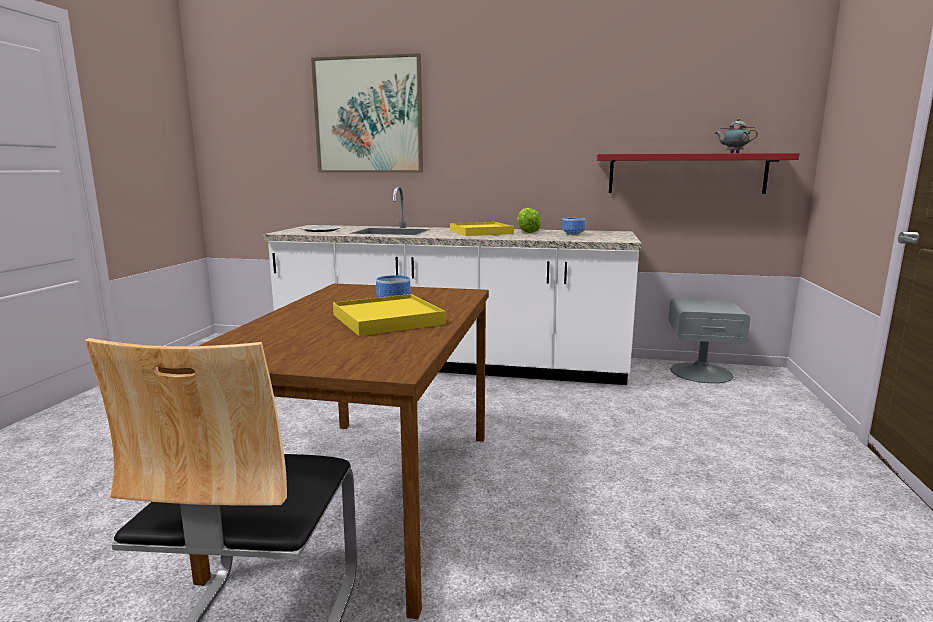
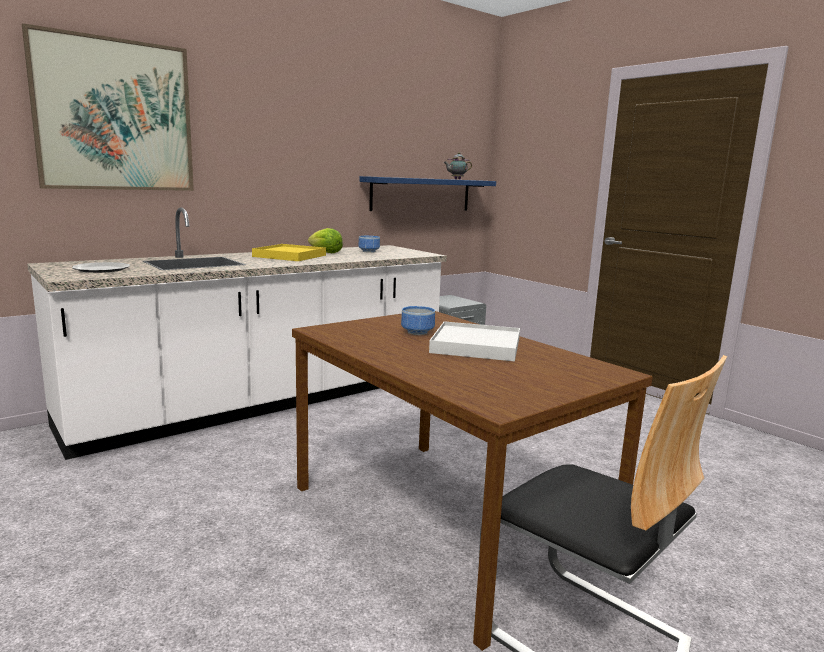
camera: 50 degrees left, 0 degrees up
(387, 319) = (476, 346): yellow tray -> white tray
(686, 173) = (421, 194): red shelf -> blue shelf

